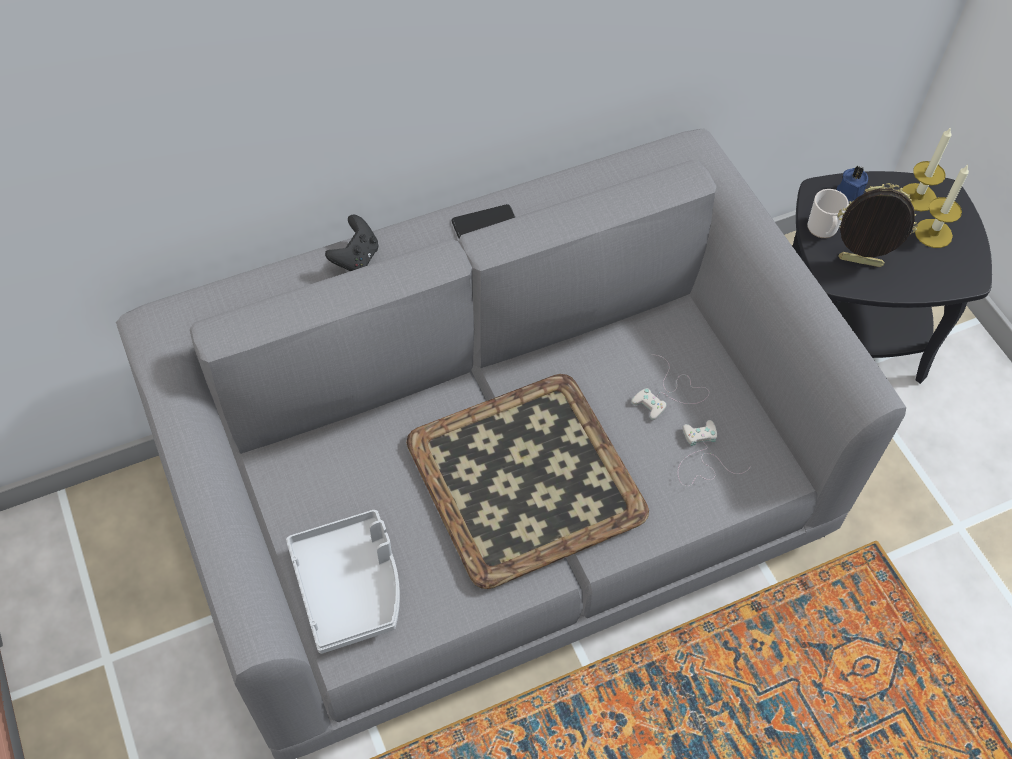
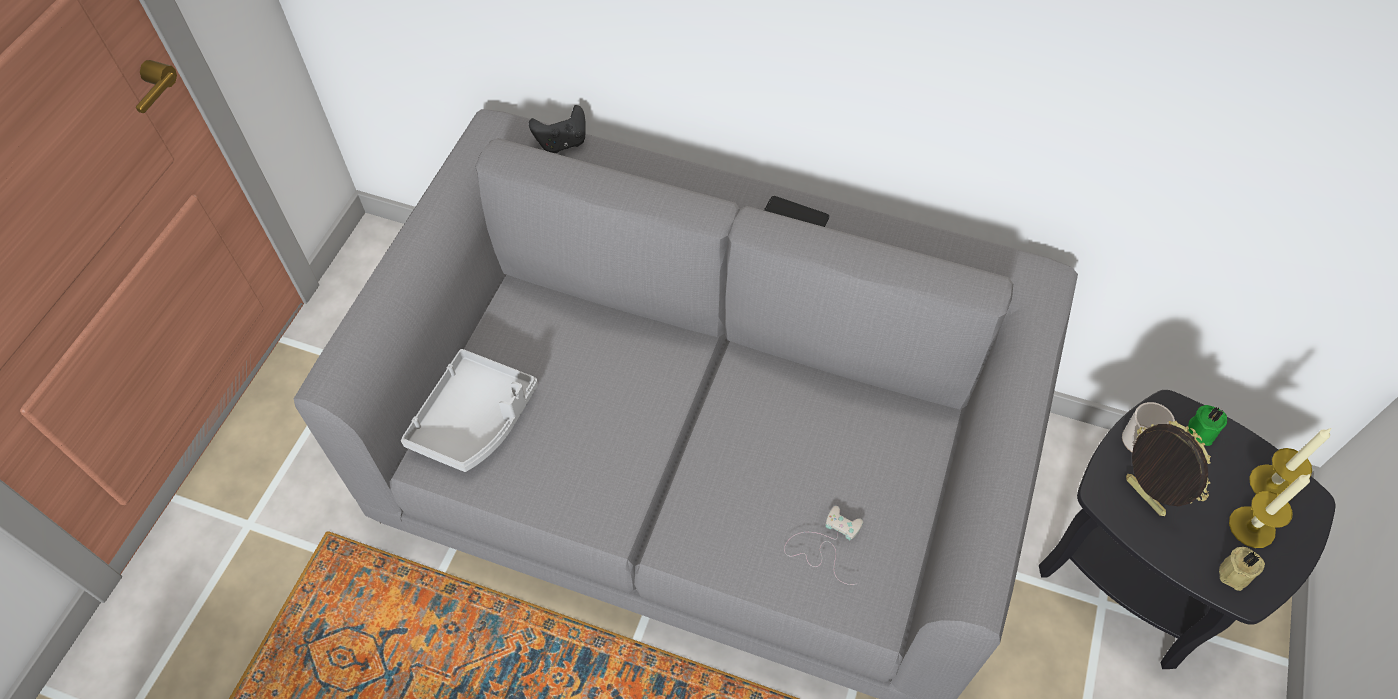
camera: 45 degrees right, 0 degrees up
(356, 258) = (672, 176): black game controller -> black game controller (562, 143)
(528, 478) = (672, 447): tray -> none
(670, 393) = (852, 473): white game controller -> none
(850, 192) = (1202, 431): blue candle -> green candle
(953, 270) = (1236, 573): none -> beige candle

